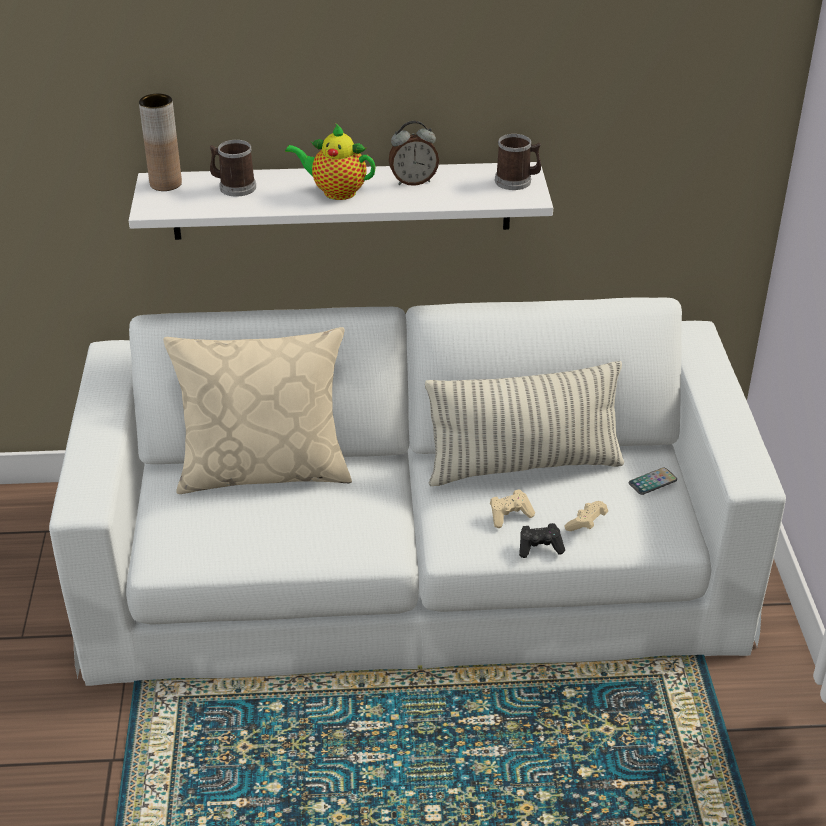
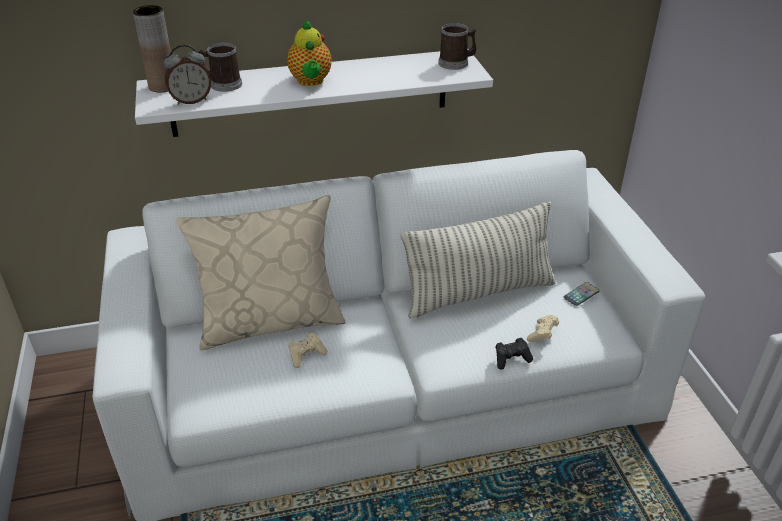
camera: 10 degrees left, 0 degrees up
(335, 192) = (311, 81): teapot -> teapot turned 105 degrees counterclockwise
(413, 181) = (373, 69): alarm clock -> alarm clock (191, 101)
(510, 515) = (480, 335): beige game controller -> beige game controller (306, 355)

